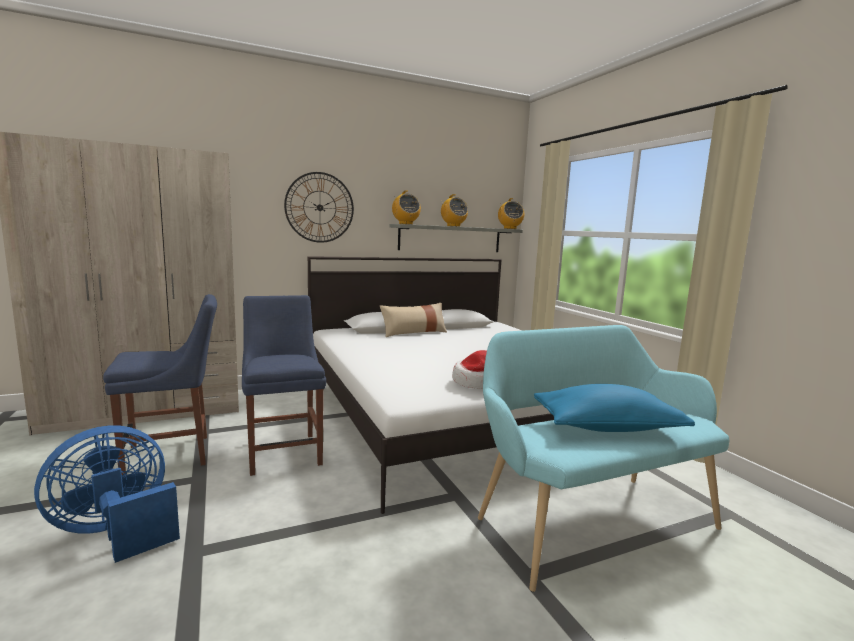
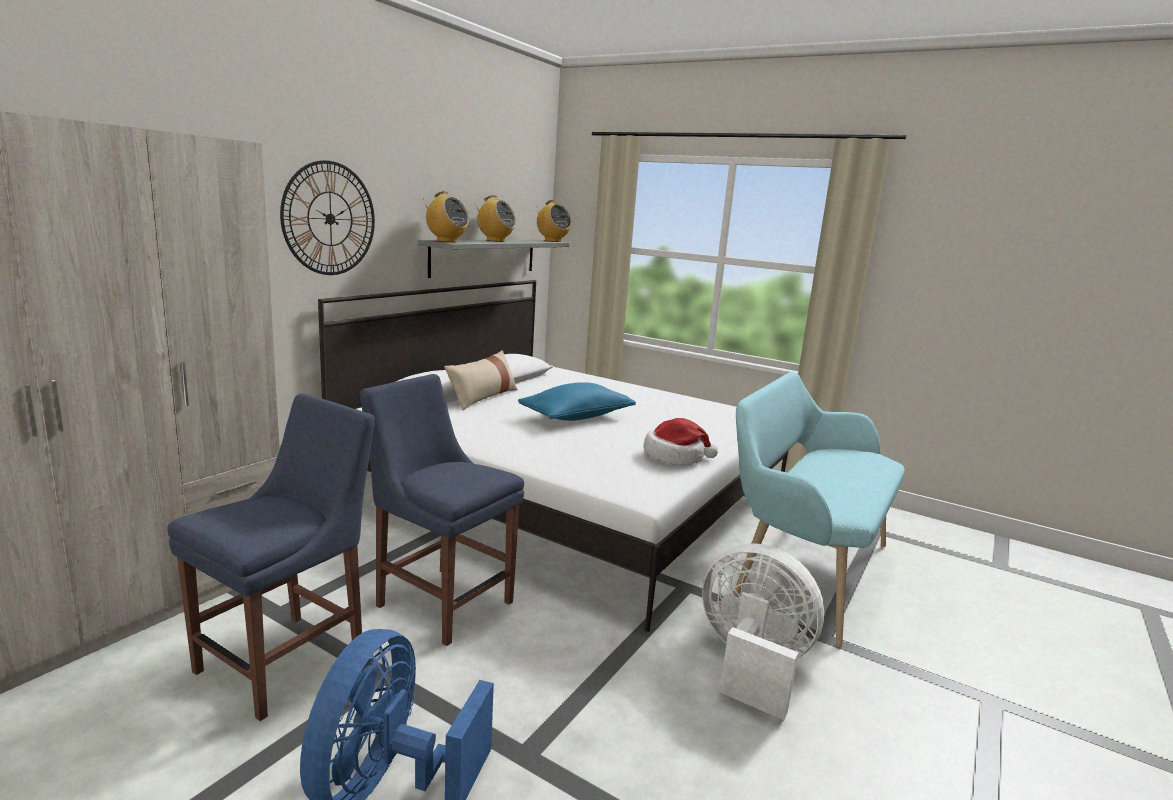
camera: 35 degrees left, 5 degrees up
(427, 569) = (751, 665): none -> white fan
(606, 427) = (838, 480): blue pillow -> blue pillow (576, 417)

